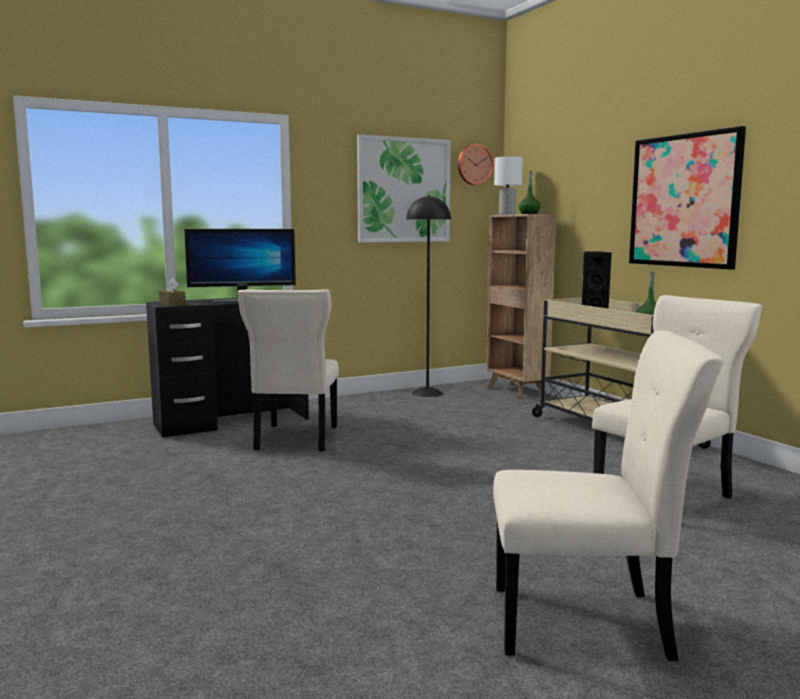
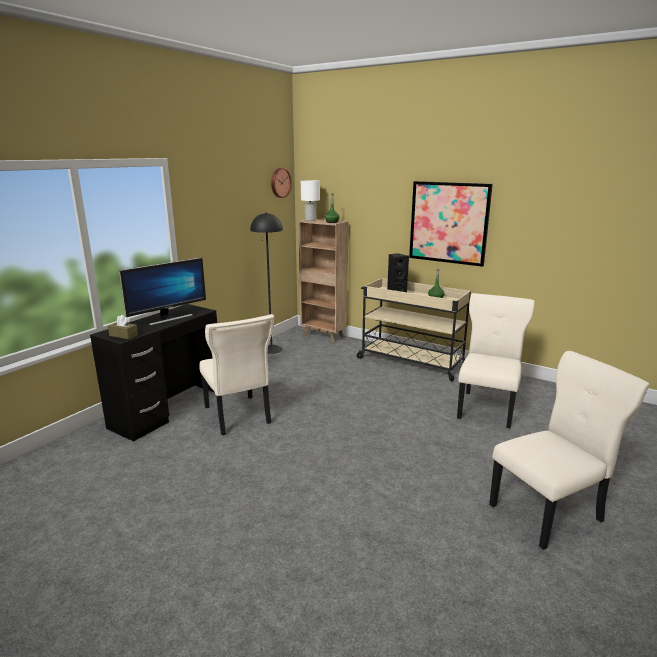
camera: 30 degrees left, 10 degrees up
(403, 190) = (242, 207): picture -> none

